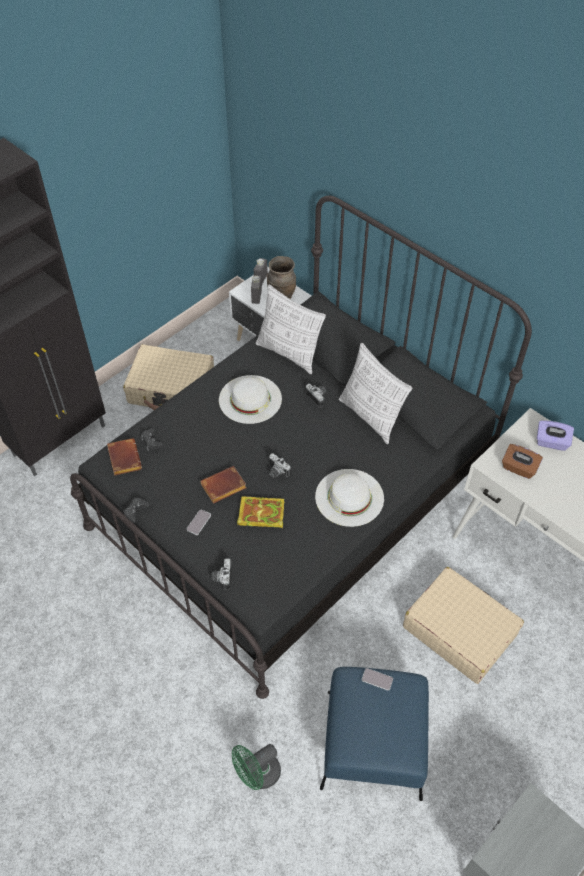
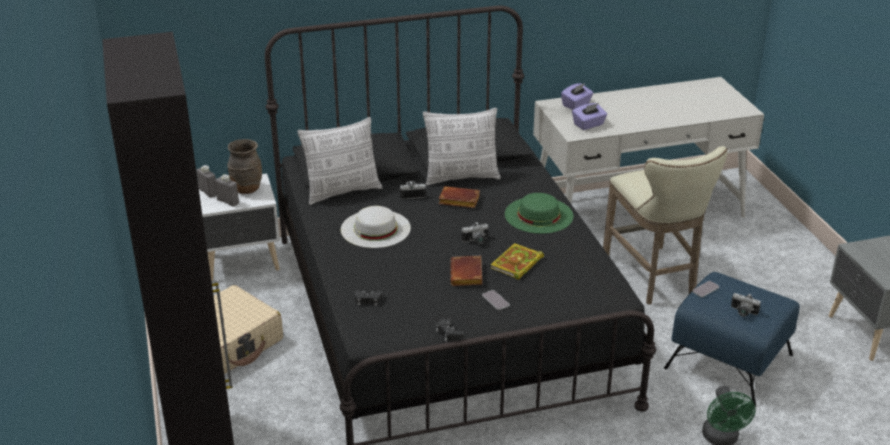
camera: 60 degrees left, 20 degrees down
(123, 458) = (372, 323): brown book -> brown book (458, 201)
(221, 577) = (569, 306): camera -> camera (742, 312)
(349, 497) = (538, 215): white hat -> green hat
(459, 630) = (653, 278): beige suitcase -> beige stool
(518, 468) = (588, 125): brown tissue box -> purple tissue box

